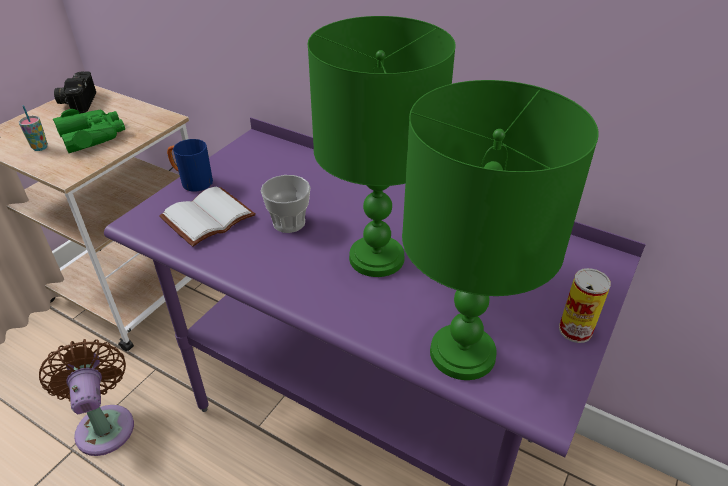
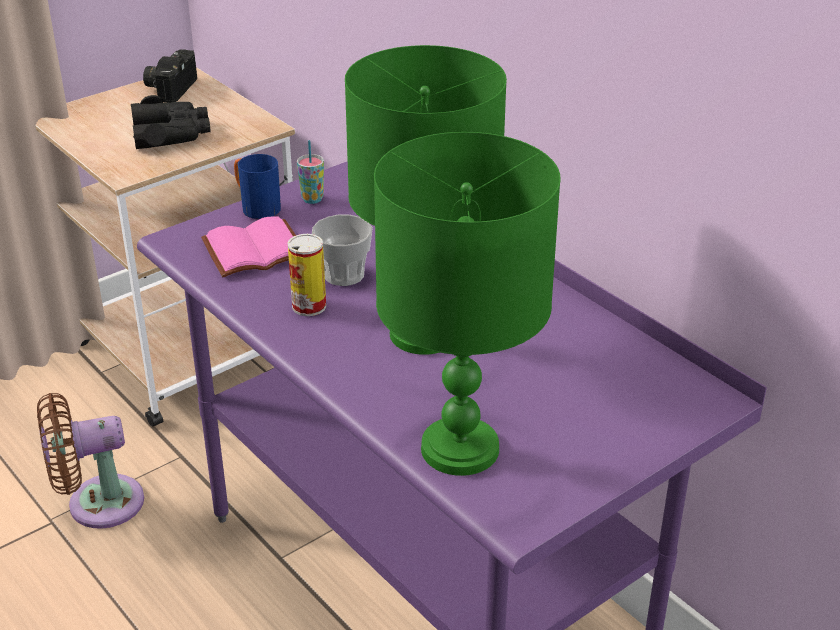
camera: 20 degrees right, 5 degrees down
(40, 147) = (107, 137): cup -> cup (312, 199)
(93, 136) = (171, 133): green binoculars -> black binoculars
(104, 424) = (97, 504): brown fan -> brown fan turned 105 degrees counterclockwise
(208, 219) = (254, 252): white book -> pink book
(575, 330) = (610, 459): can -> can (309, 306)

